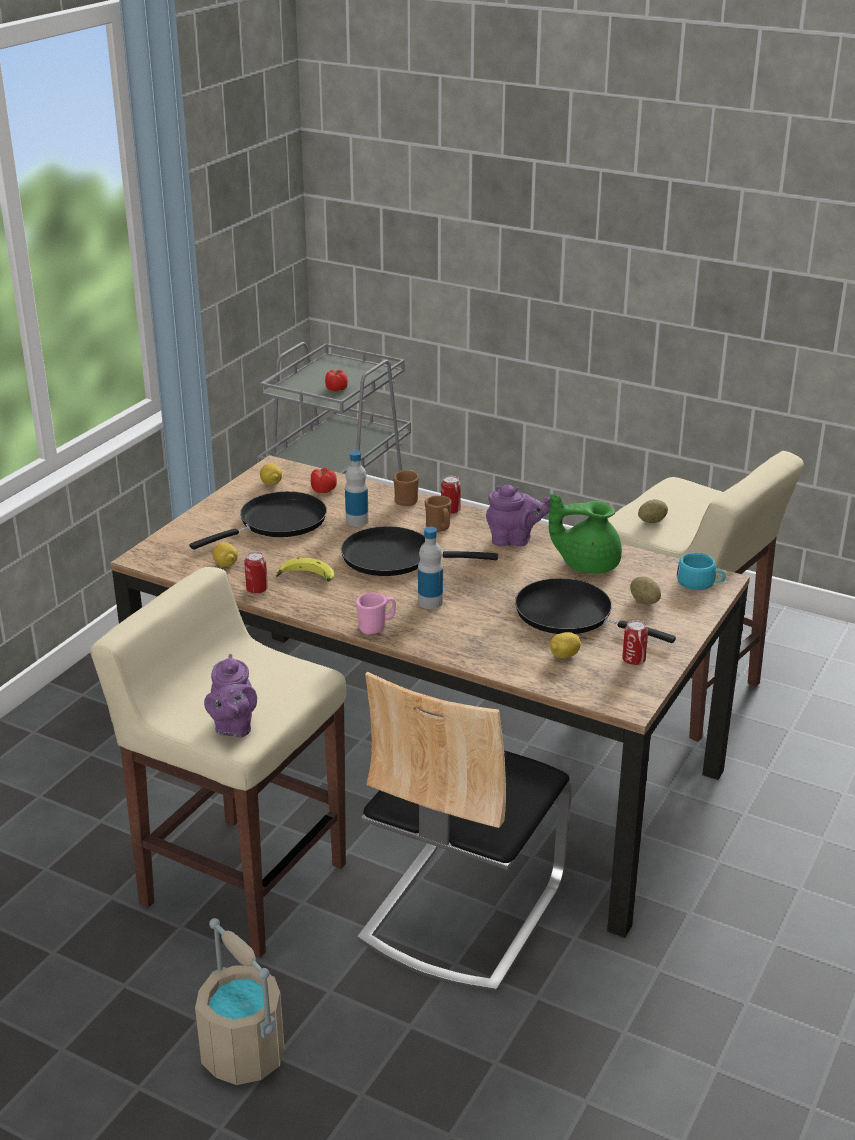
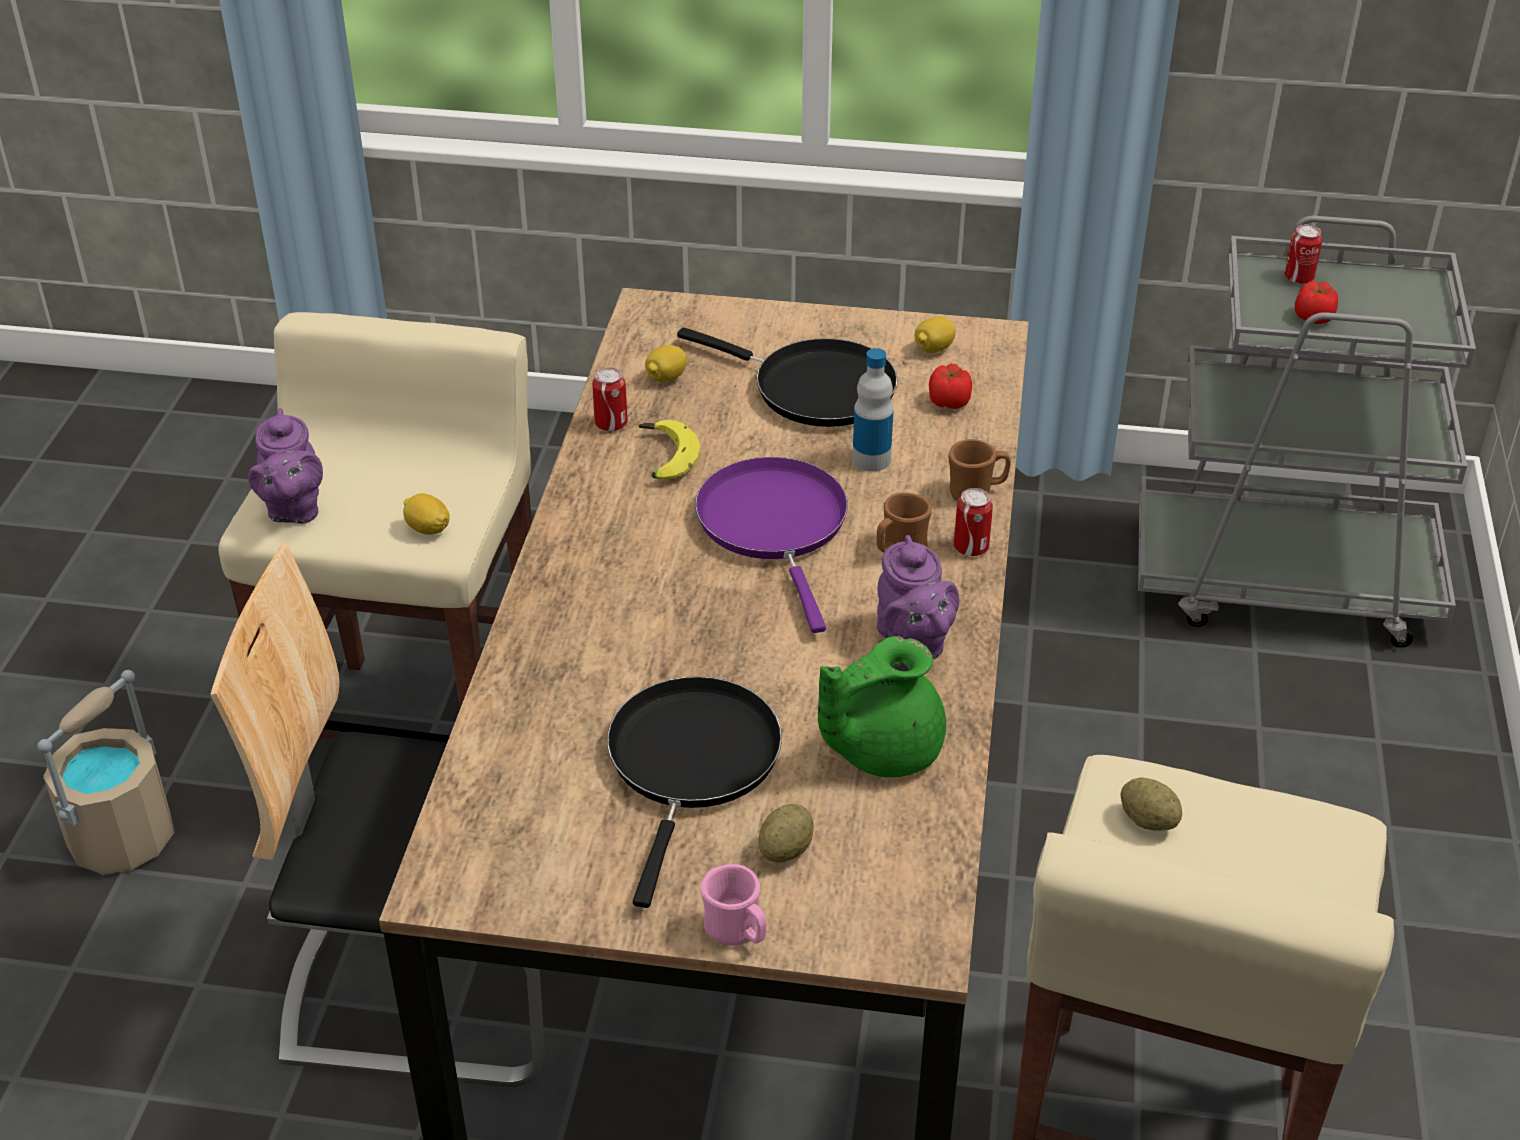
camera: 70 degrees right, 10 degrees up
(233, 727) = (293, 509): purple teapot -> purple teapot turned 75 degrees counterclockwise
(376, 627) = (558, 559): pink mug -> pink mug (737, 933)
(394, 557) = (775, 526): black frying pan -> purple frying pan
(430, 602) = (657, 595): bottle -> none
(564, 656) = (557, 780): lemon -> lemon (428, 529)
(587, 564) = (881, 749): green teapot -> green teapot turned 105 degrees counterclockwise
(633, 660) = (577, 870): can -> can (1298, 278)
(700, 583) = (894, 918): turquoise cup -> none

